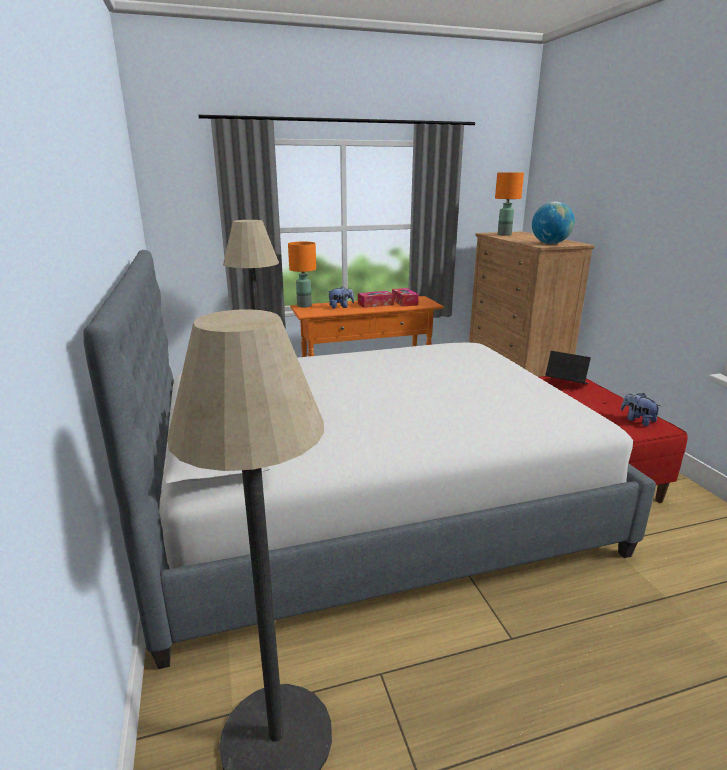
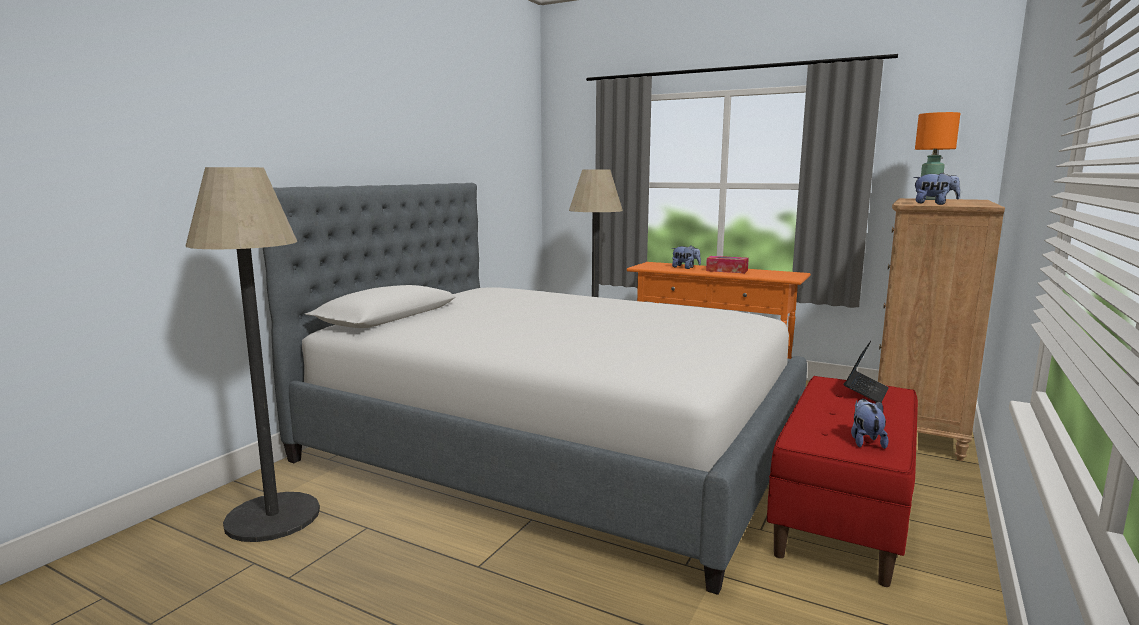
camera: 45 degrees right, 10 degrees down
(304, 305) = (655, 263): orange table lamp -> none
(404, 302) = (764, 273): tissue box -> none
(550, 244) = (934, 204): globe -> plush toy
(566, 383) = (865, 392): laptop -> laptop turned 45 degrees clockwise

